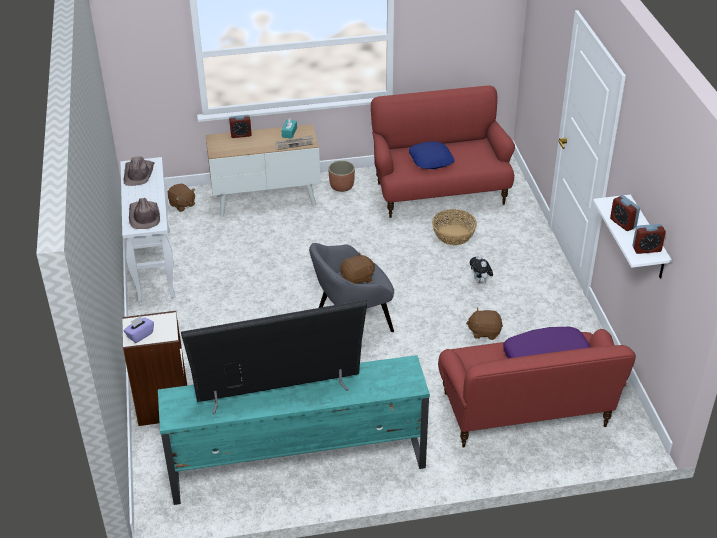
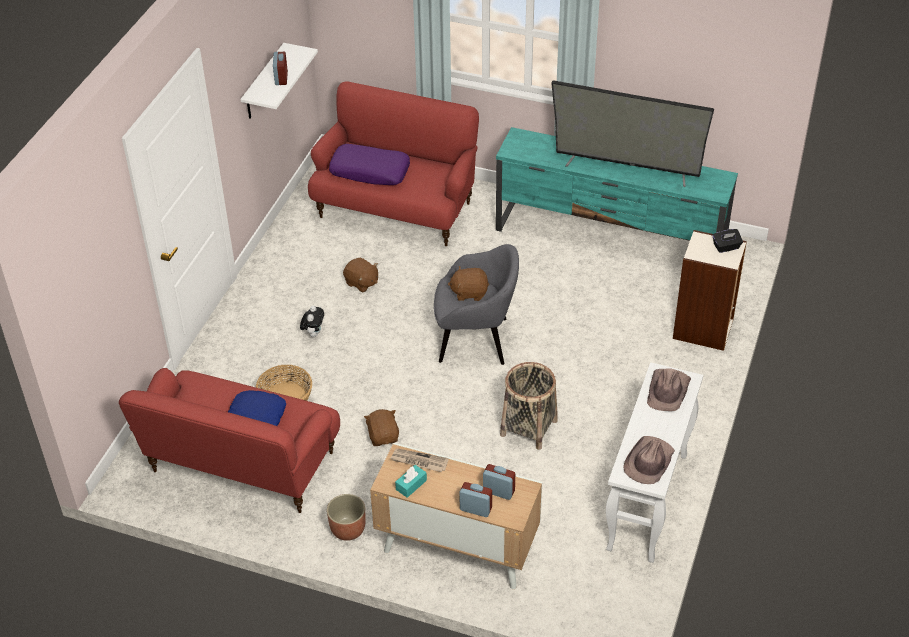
camera: 150 degrees left, 5 degrees up
(140, 335) = (726, 247): purple tissue box -> black tissue box
(182, 205) = (570, 590): brown plush toy -> brown plush toy (383, 436)
(266, 278) = (528, 428): none -> basket
(646, 249) = (291, 54): alarm clock -> alarm clock (498, 491)

